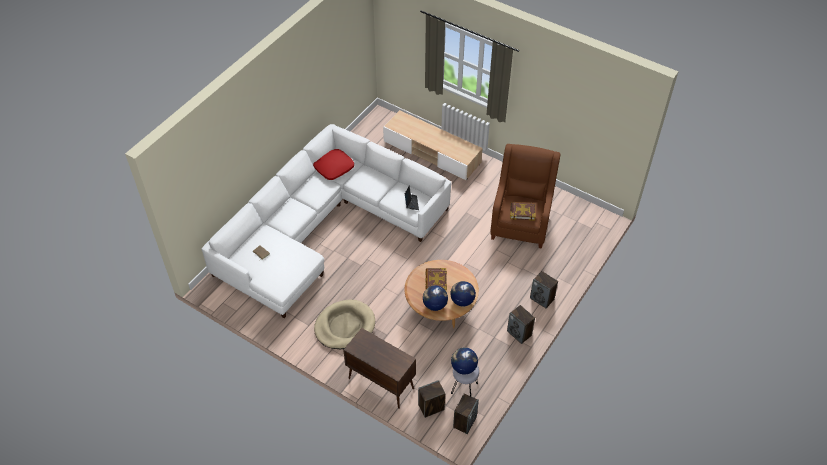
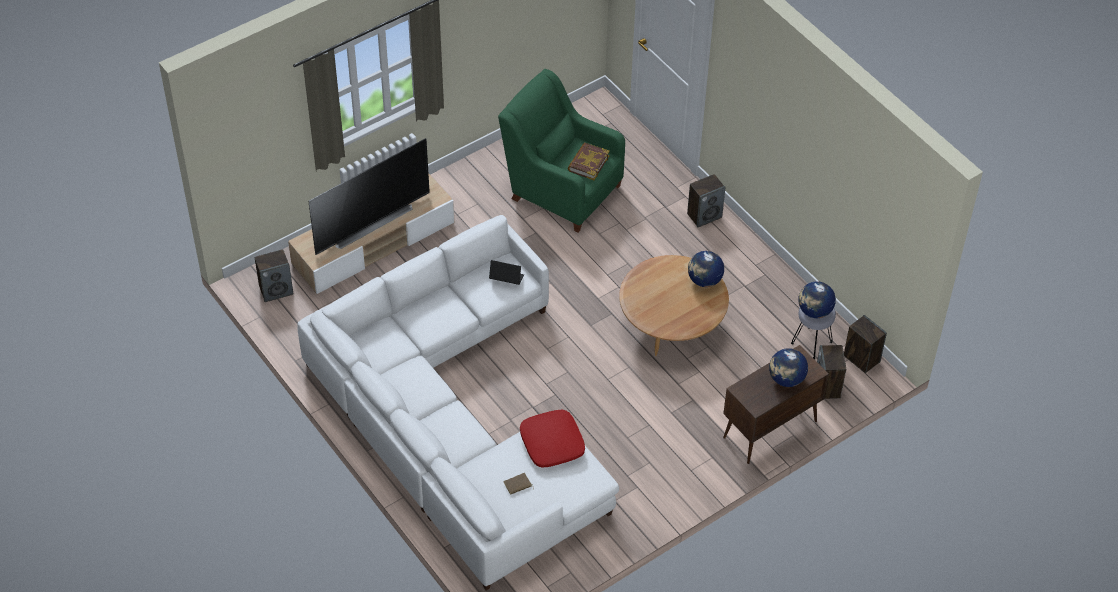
camera: 70 degrees left, 0 degrees up
(334, 167) = (383, 350): red pillow -> red pillow (551, 443)
(345, 326) = (657, 444): beige dog bed -> none
(430, 137) = (370, 222): none -> television
(434, 305) = (699, 312): globe -> globe (786, 379)
(435, 281) = (659, 298): book -> none
(519, 333) = (749, 258): speaker -> speaker (276, 290)
(521, 221) = (562, 189): brown armchair -> green armchair

